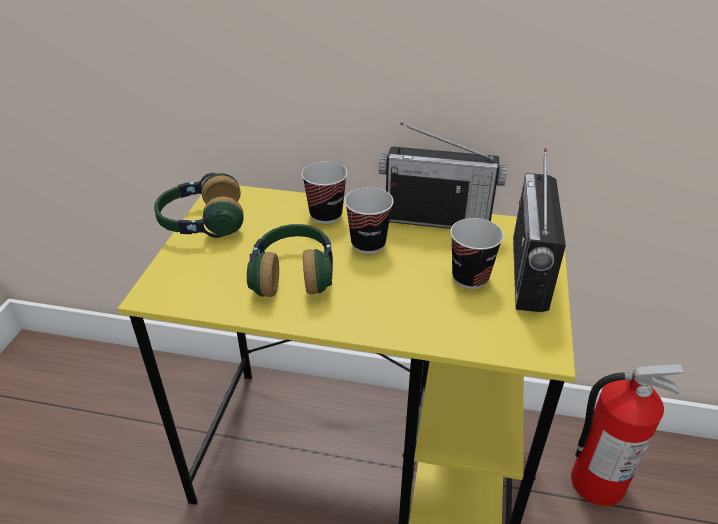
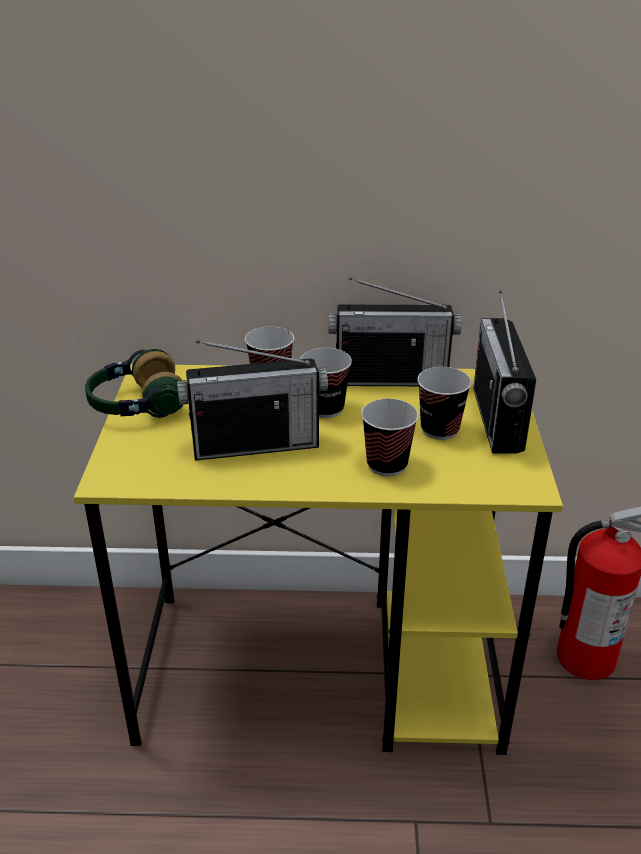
camera: 10 degrees left, 5 degrees down
(293, 274) = (255, 445): headphones -> radio
(410, 310) = (387, 465): none -> cup

